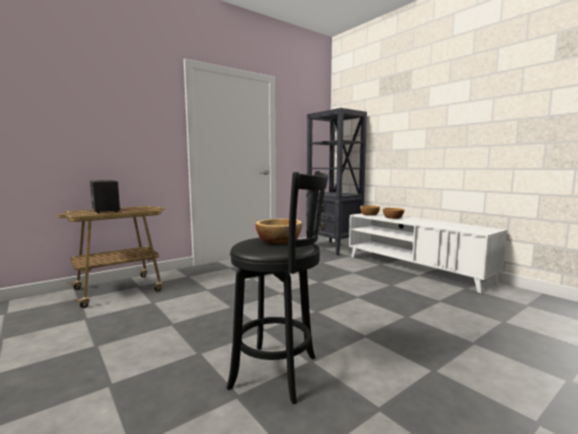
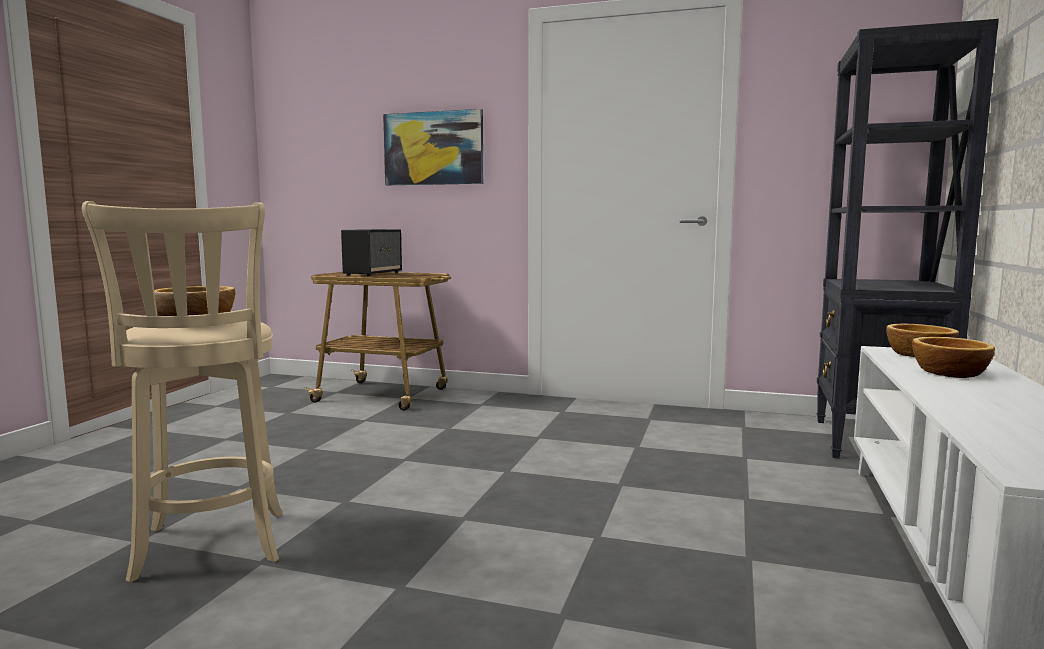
camera: 55 degrees right, 0 degrees up
(126, 128) = (433, 148): none -> picture
(279, 373) = (210, 549): black stool -> beige stool

